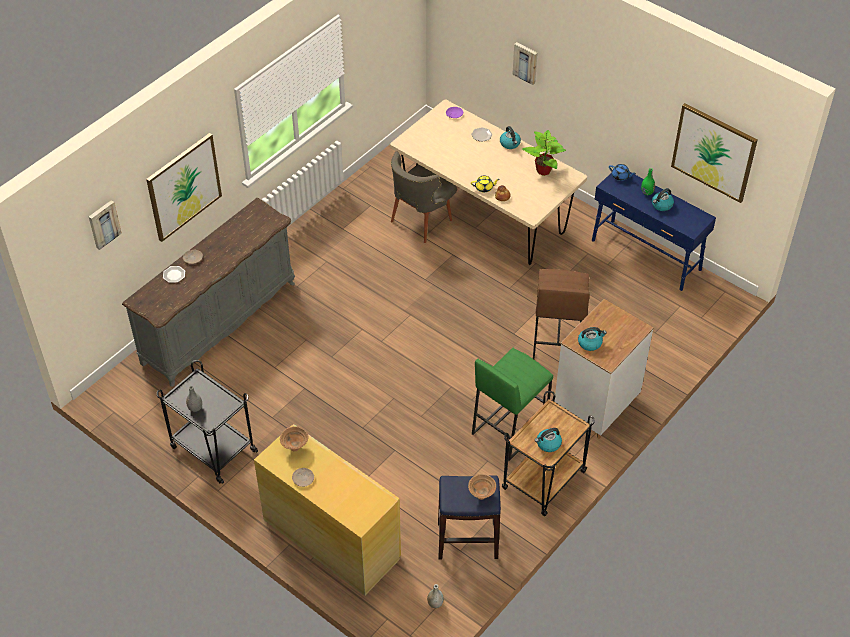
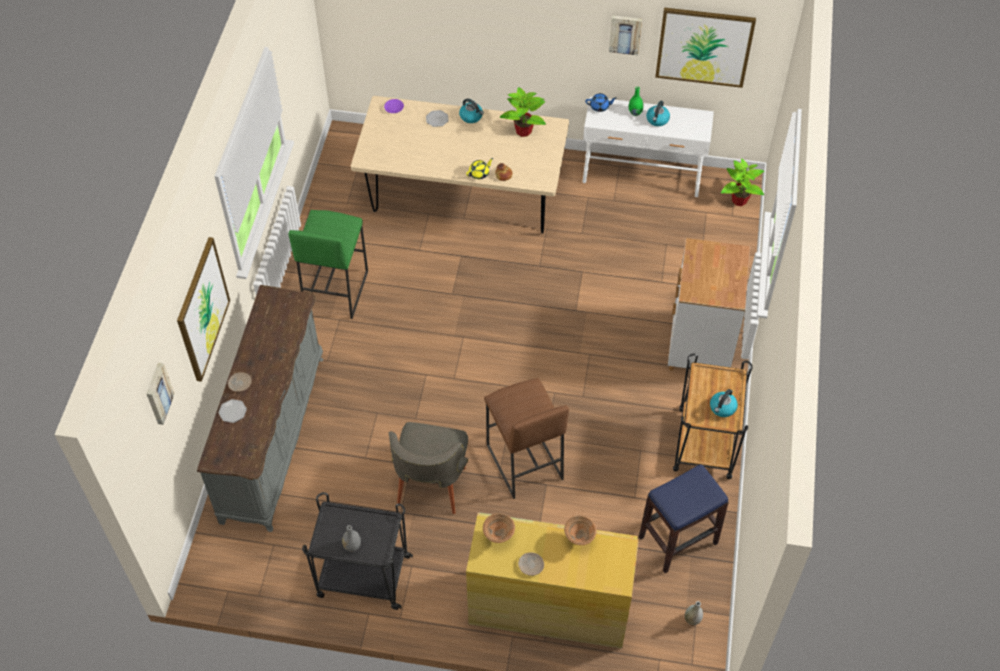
camera: 30 degrees left, 5 degrees up
(421, 221) = (406, 234): grey chair -> grey chair (432, 485)
(481, 495) = (701, 491): brown bowl -> brown bowl (579, 538)
(508, 428) = (637, 408): green stool -> green stool (335, 290)
(526, 62) = (457, 25): picture -> picture (625, 34)
(556, 344) = (621, 302): brown stool -> brown stool (523, 462)
(590, 343) = (705, 288): kettle -> none
(645, 255) = (642, 176): blue console table -> white console table
(716, 308) = (739, 200): none -> potted plant

